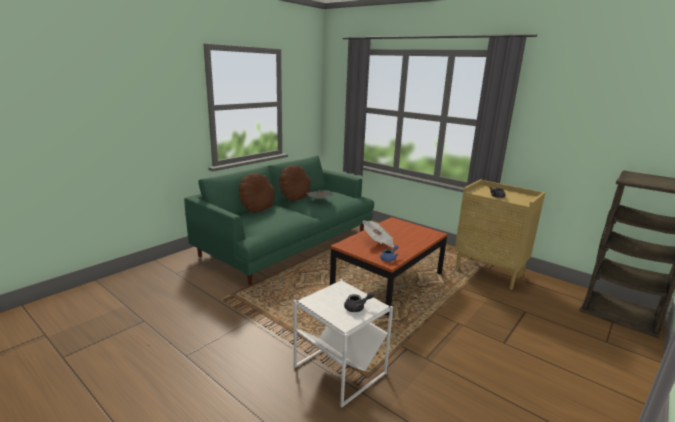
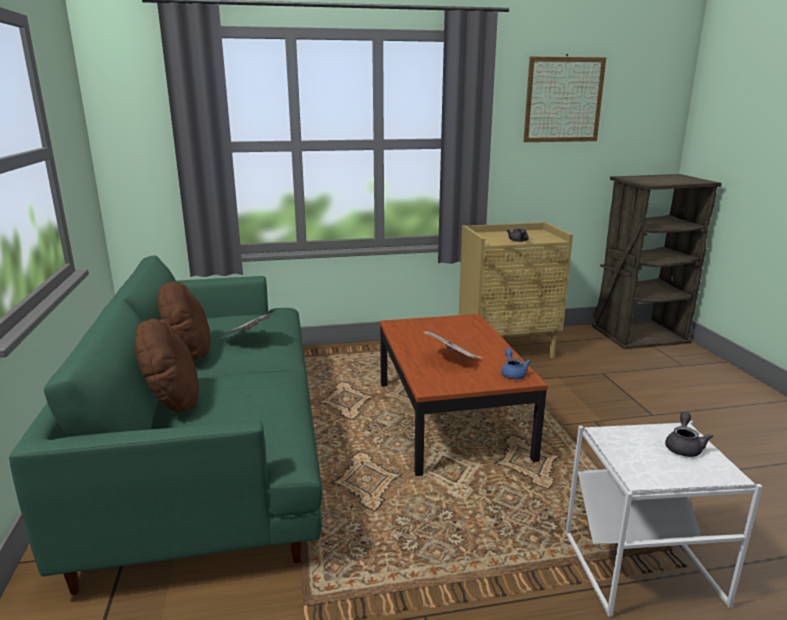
camera: 50 degrees left, 0 degrees up
(586, 101) = (563, 98): none -> picture

